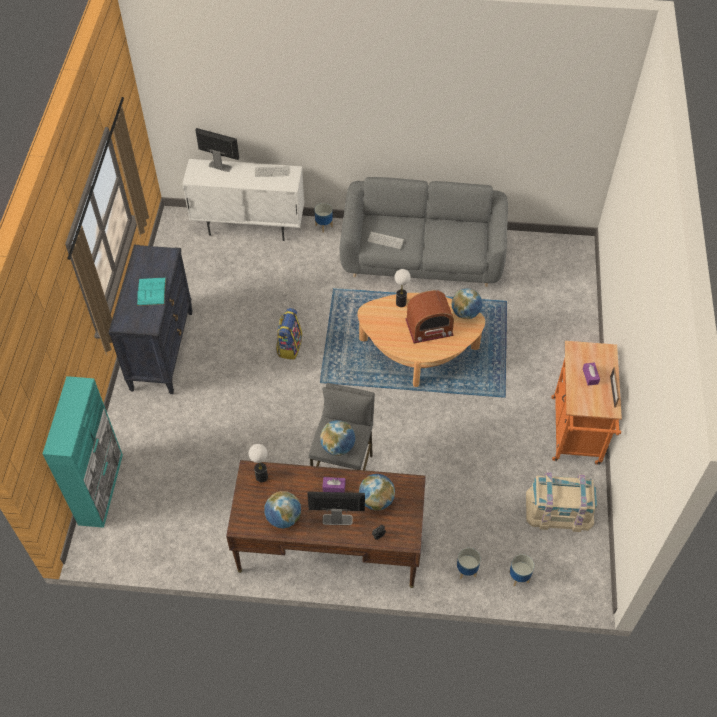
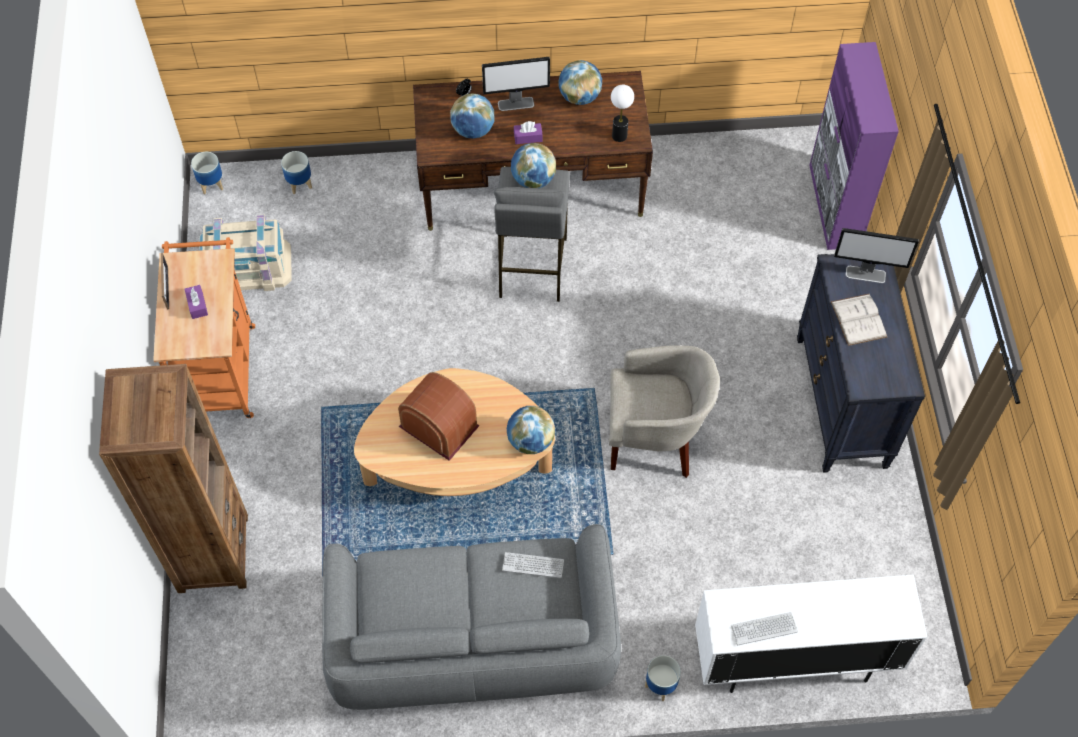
camera: 170 degrees right, 5 degrees up
(101, 488) = (834, 206): turquoise cabinet -> purple cabinet
(151, 291) = (858, 319): turquoise book -> white book
(220, 166) = (862, 627): monitor -> monitor (866, 274)
(289, 346) = (654, 438): backpack -> beige armchair
(401, 303) = (489, 463): table lamp -> none
(429, 328) = (439, 426): radio -> radio turned 60 degrees clockwise
(465, 313) = (385, 460): globe -> globe (530, 441)
(466, 571) = (362, 182): planter -> planter (211, 184)
(573, 321) = (213, 553): none -> brown bookcase

